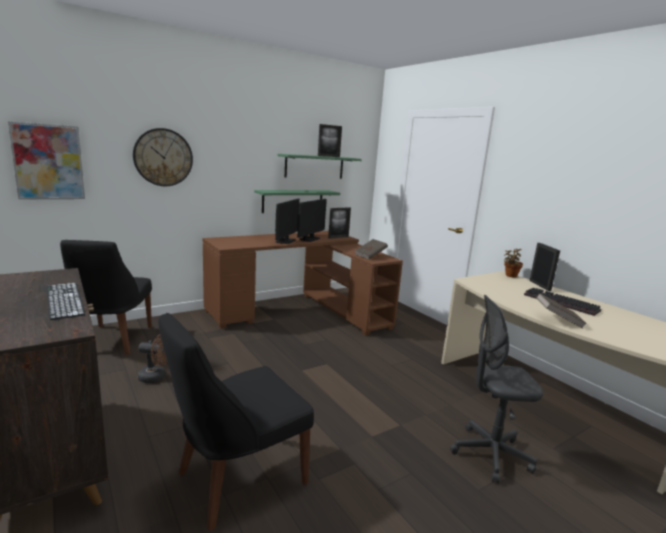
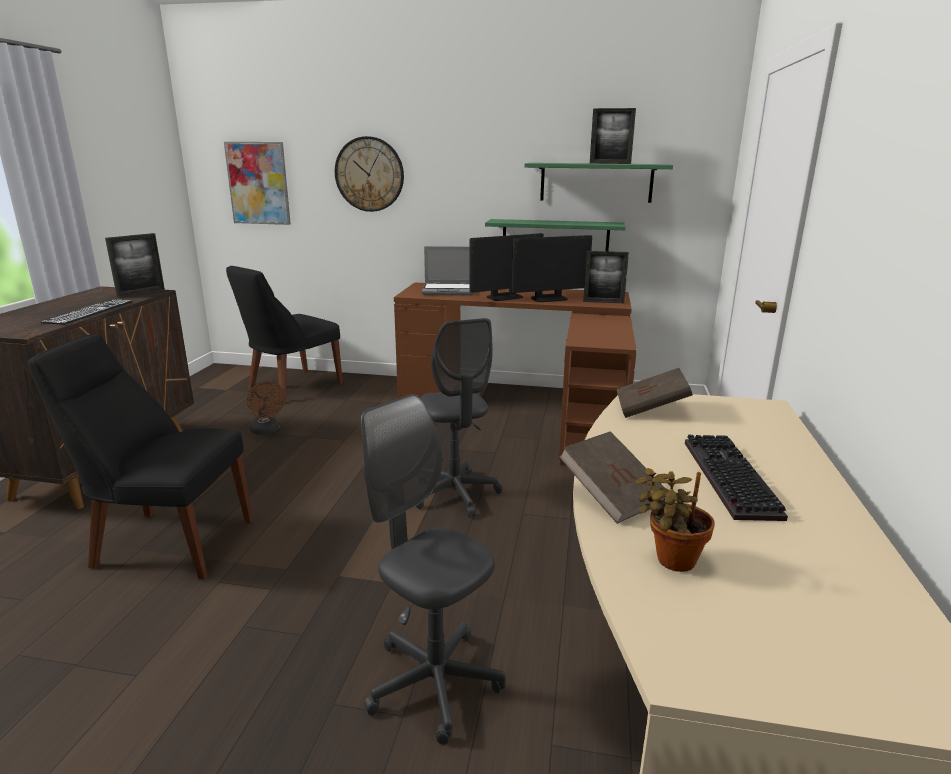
camera: 45 degrees right, 5 degrees up
(242, 241) = (449, 290): none -> laptop
(347, 368) = (455, 494): none -> grey office chair
(370, 256) = (596, 335): brown book -> brown book (650, 409)
(510, 276) = (771, 411): potted plant -> potted plant (671, 560)
(540, 285) = (790, 442): picture frame -> picture frame (141, 293)

